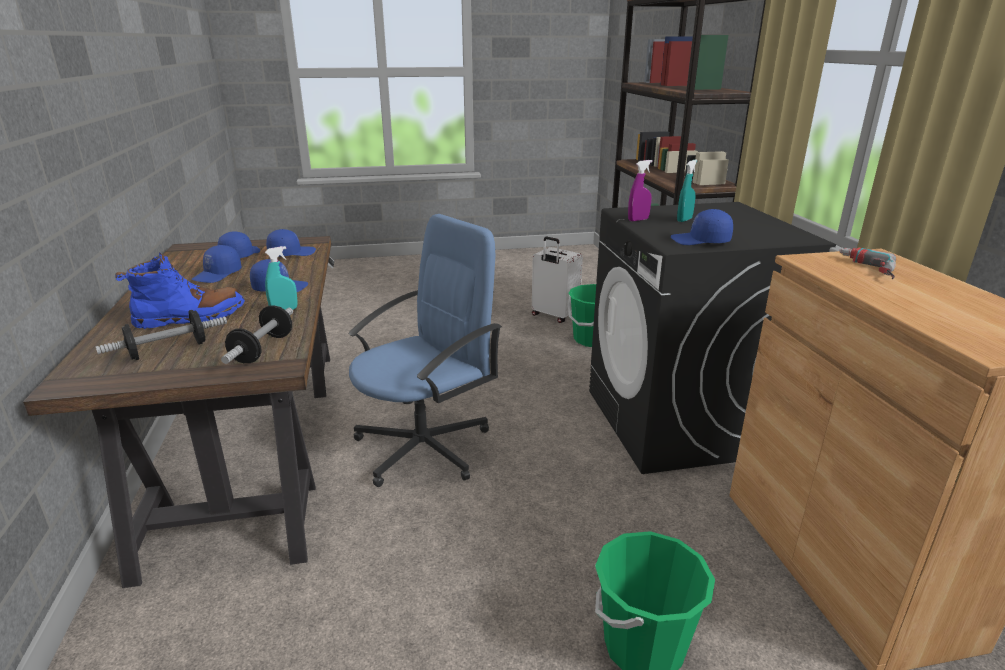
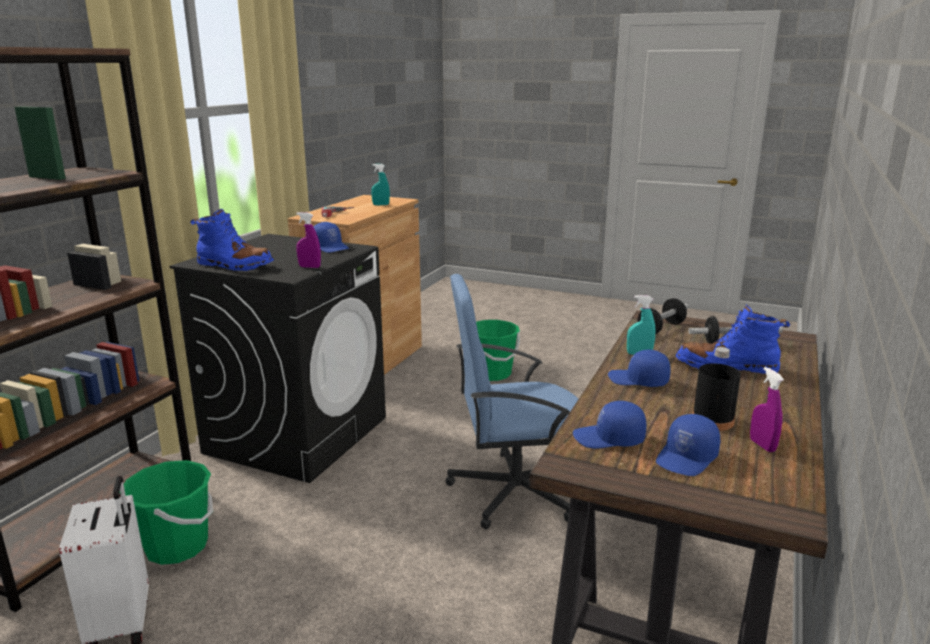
camera: 145 degrees left, 5 degrees down
(186, 269) = (762, 445): none -> purple spray bottle
(218, 275) = (713, 420): blue cap -> black bottle
(684, 220) = (280, 260): turquoise spray bottle -> turquoise spray bottle (381, 205)
(696, 209) = (234, 265): none -> blue boot

